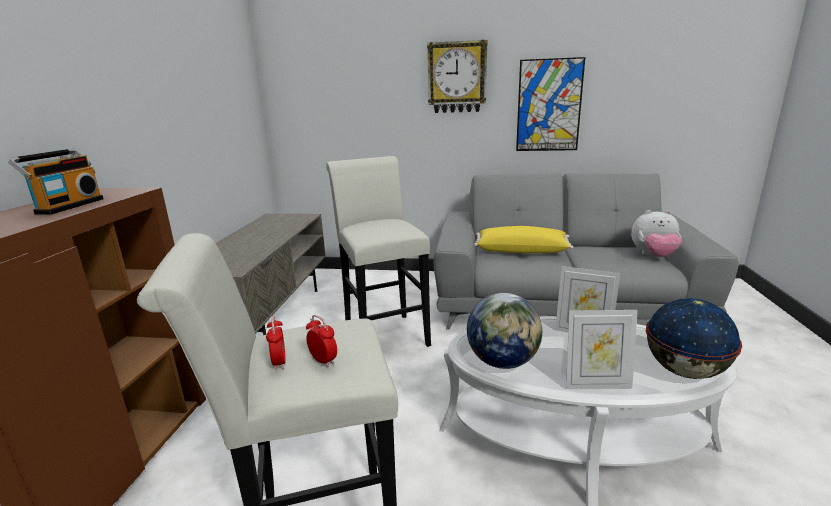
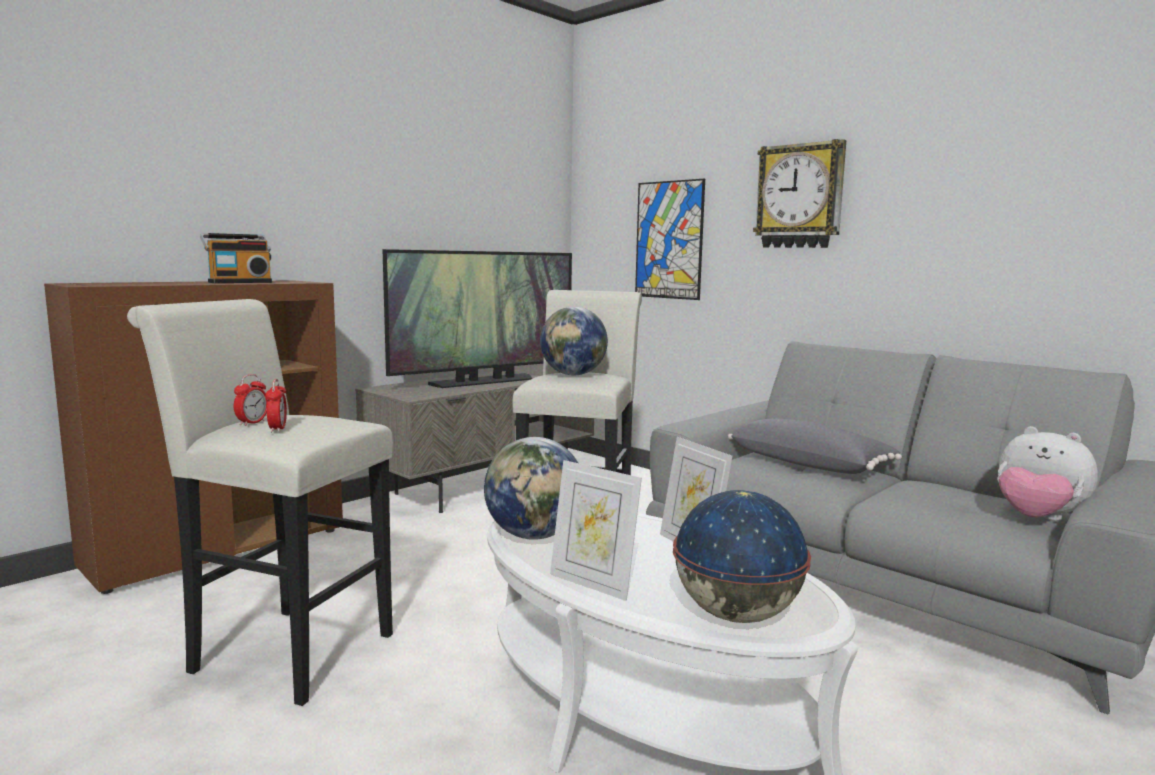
camera: 35 degrees right, 10 degrees down
(259, 240) = (483, 382): none -> television
(377, 226) = (573, 375): none -> globe
(521, 250) = (810, 464): yellow pillow -> grey pillow
(549, 106) = (942, 242): picture -> picture (669, 240)

